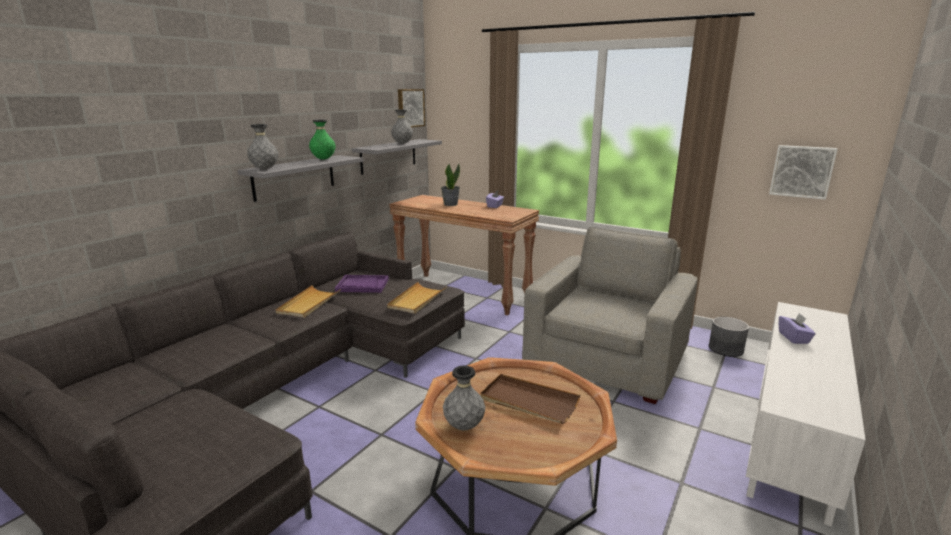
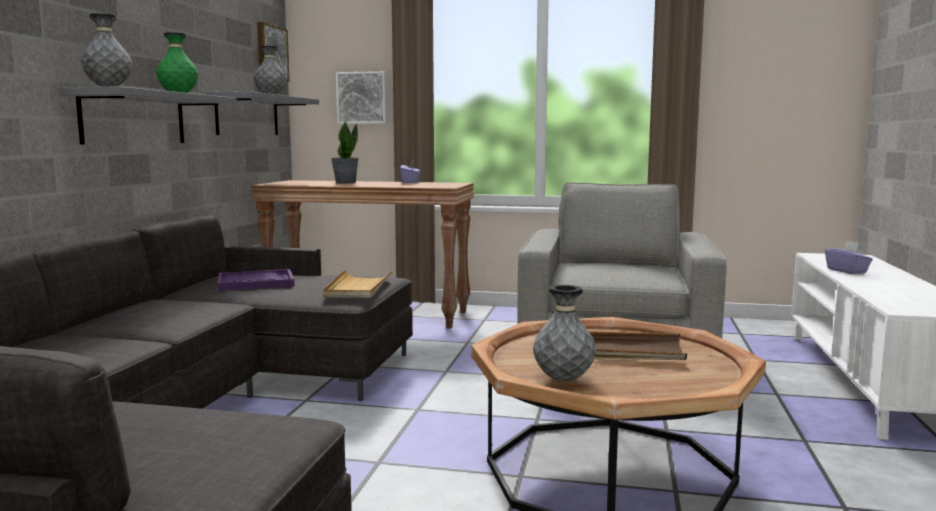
camera: 20 degrees left, 10 degrees down
(309, 303) = (187, 303): beige tray -> none
(726, 349) = (738, 329): grey planter -> none
(802, 171) = (787, 106): picture -> picture (362, 98)

